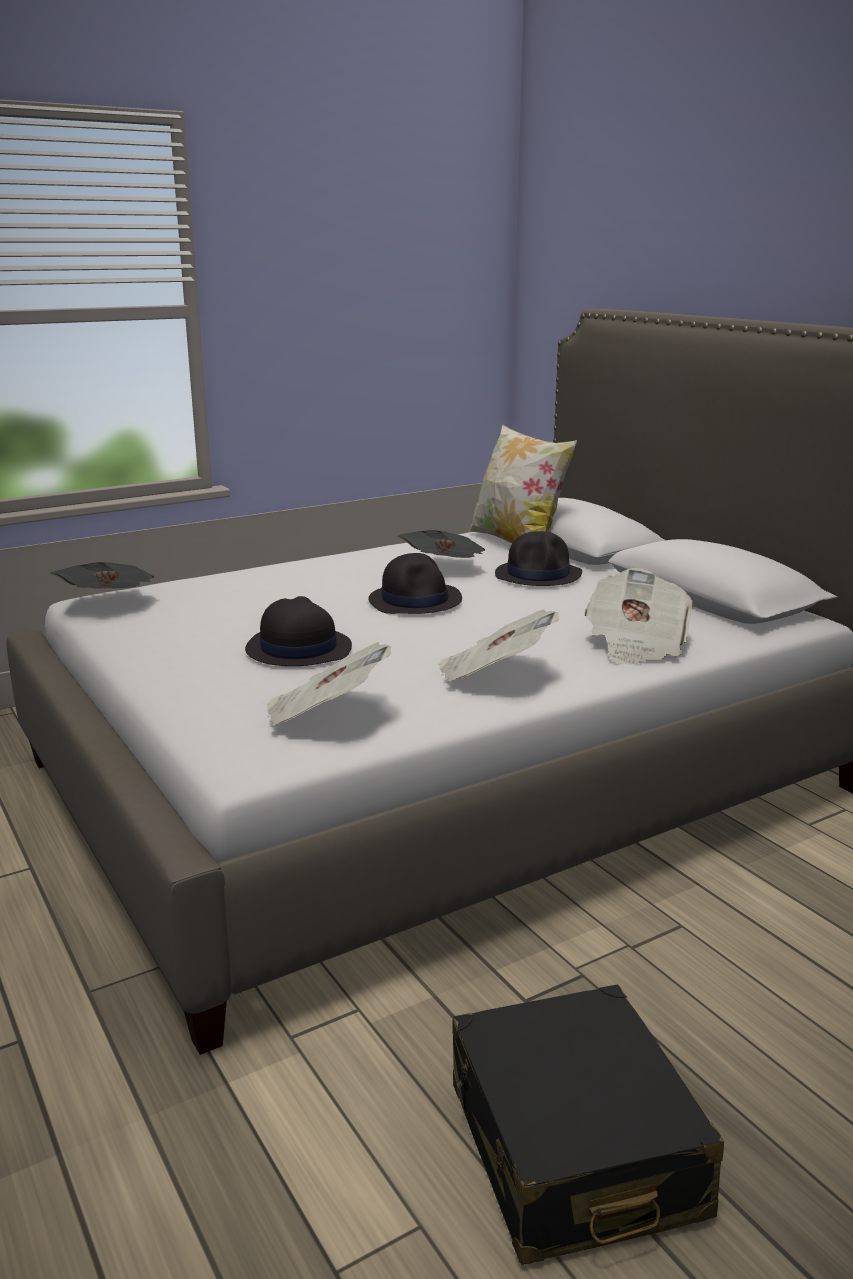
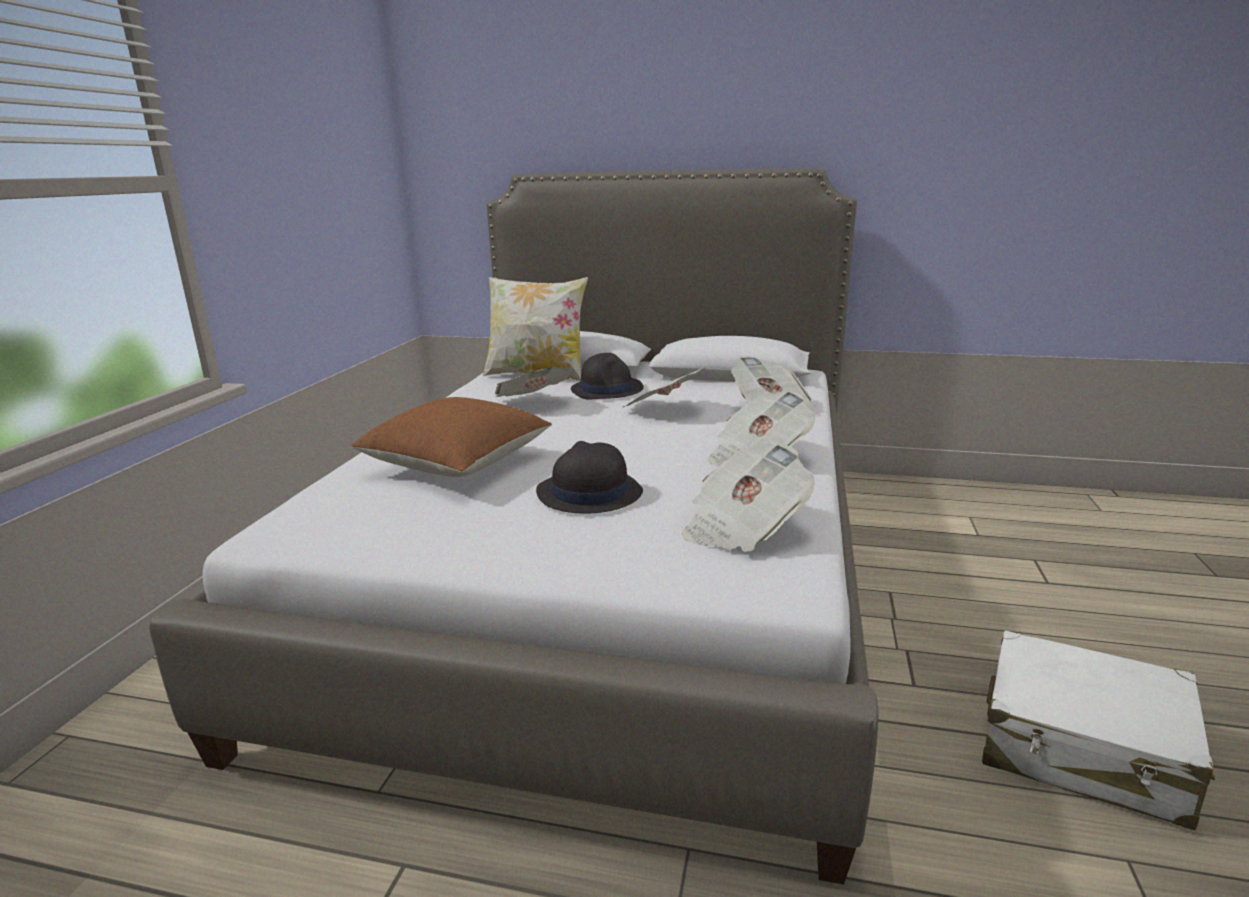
camera: 45 degrees left, 0 degrees up
(109, 602) = (304, 525): newspaper -> newspaper (663, 410)
(270, 595) = (457, 464): none -> brown pillow
(415, 600) = (578, 430): black hat -> none
(573, 1150) = (1082, 749): black suitcase -> white suitcase

